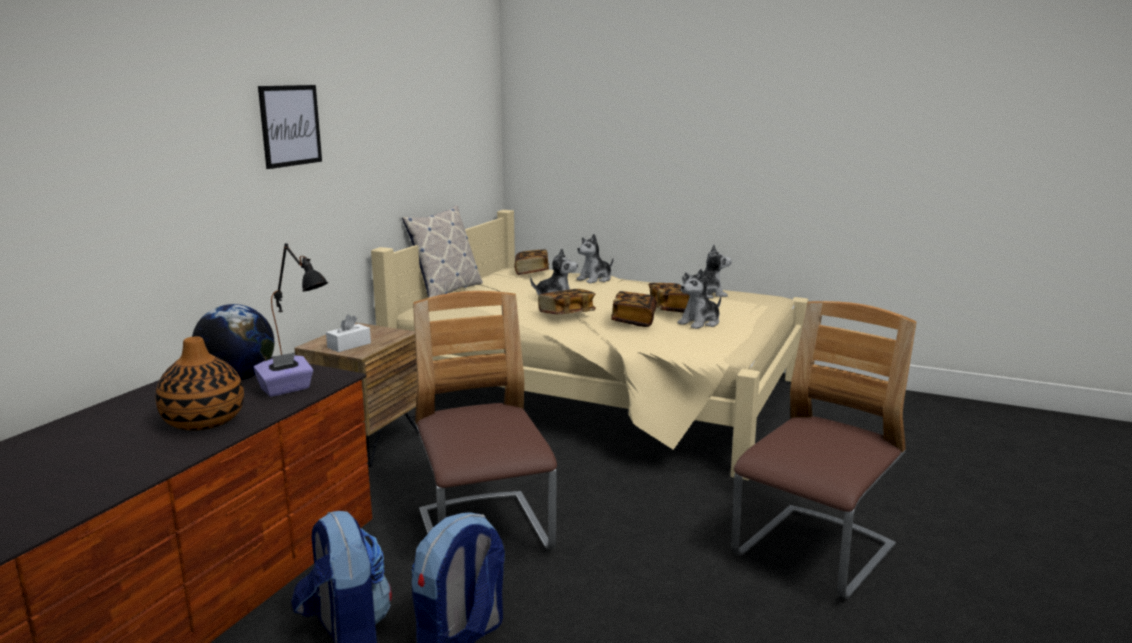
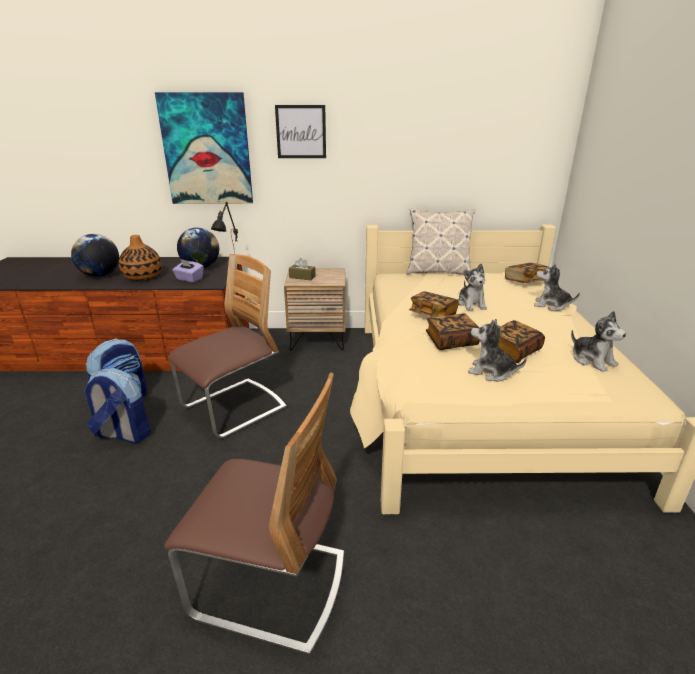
camera: 65 degrees right, 10 degrees up
(116, 456) = (100, 275): none -> globe
(167, 168) = (207, 150): none -> picture
(349, 345) = (302, 277): white tissue box -> brown tissue box

